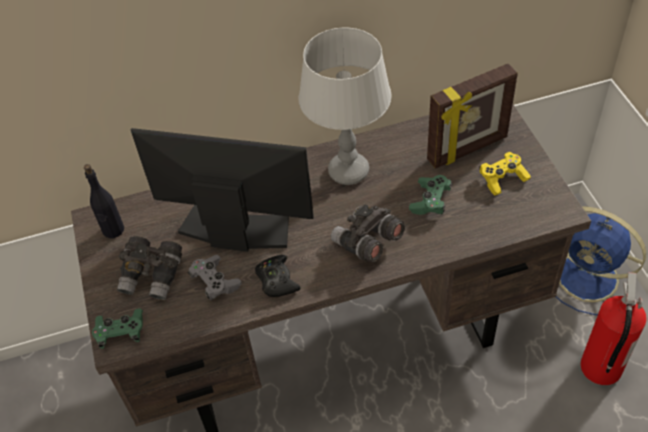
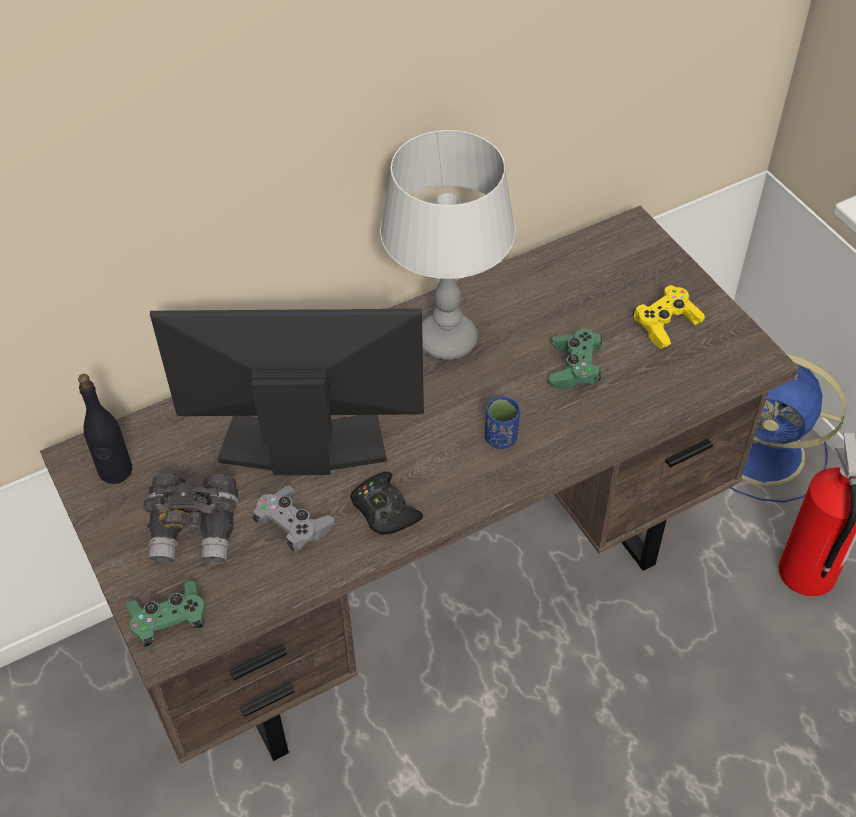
camera: 15 degrees left, 0 degrees up
(367, 243) = (501, 438): grey binoculars -> blue cup
(468, 149) = (608, 289): picture frame -> none

